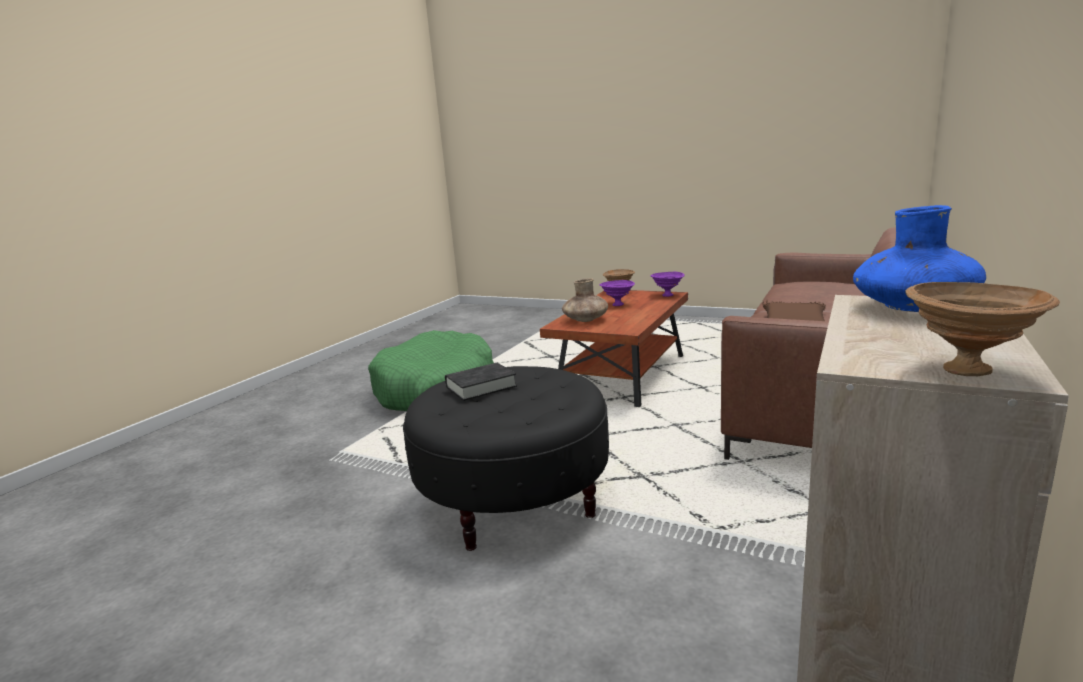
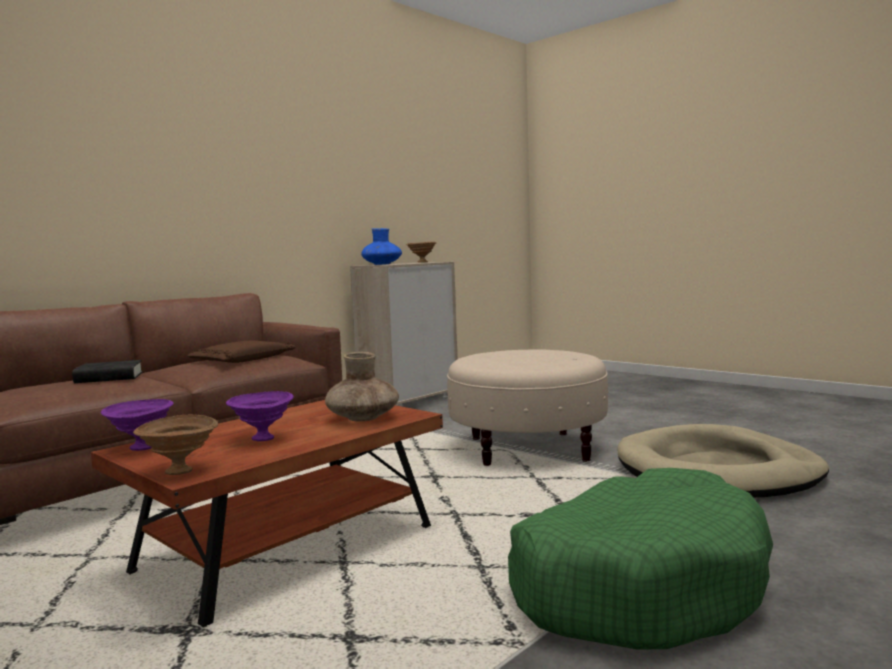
camera: 165 degrees left, 10 degrees down
(318, 487) = (718, 471): none -> beige dog bed
(481, 386) = (542, 362): black book -> black book (109, 378)
(514, 500) = (527, 449): black ottoman -> beige ottoman

